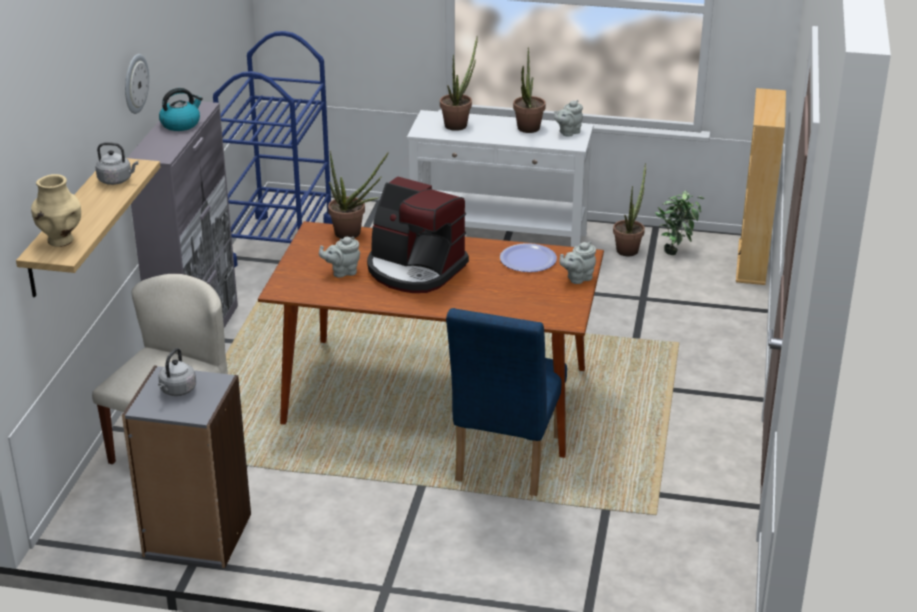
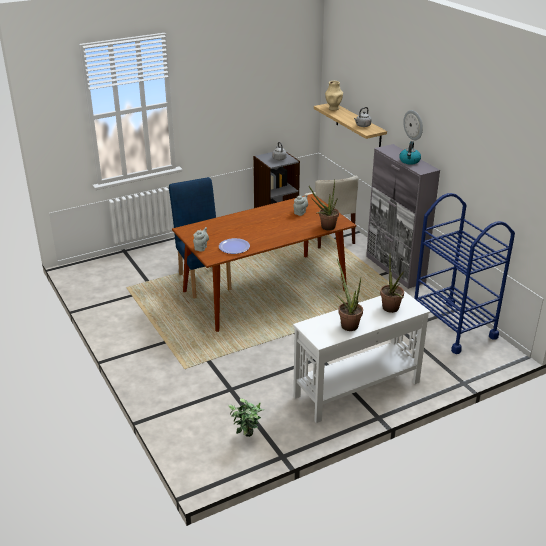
camera: 140 degrees right, 0 degrees up
(414, 269) = (274, 224): coffee machine -> none
(568, 132) = (322, 334): grey teapot -> none
(629, 248) = (277, 424): potted plant -> none
(752, 262) = (190, 455): beige bookcase -> none

